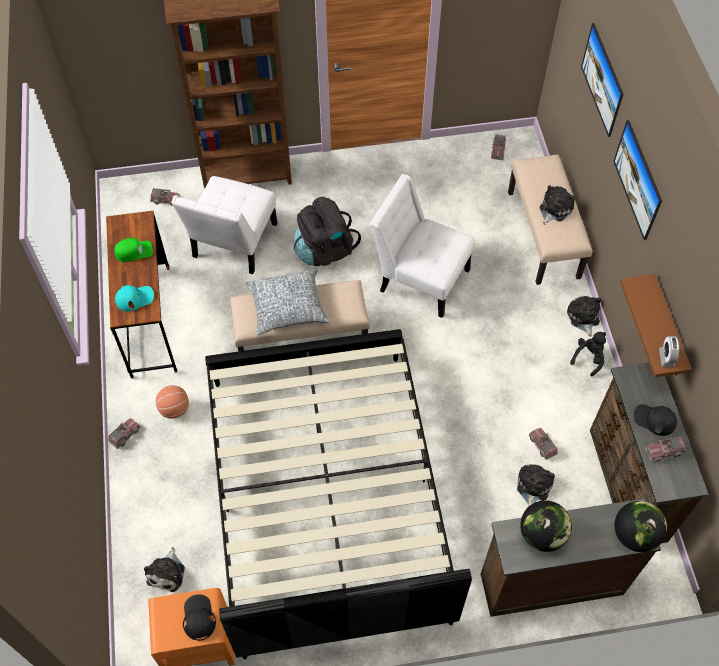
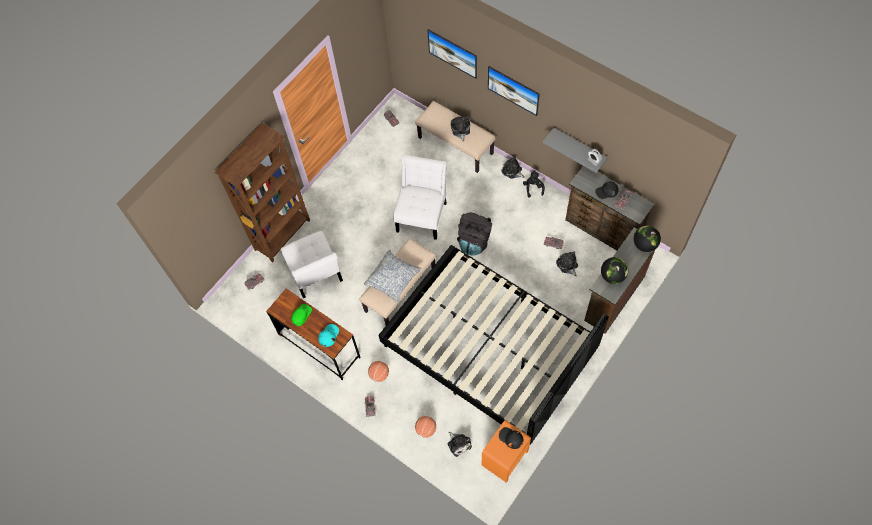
camera: 40 degrees left, 5 degrees up
(152, 519) = (426, 429): none -> basketball
(324, 250) = (363, 239): black backpack -> black backpack (474, 241)
(420, 277) = (422, 214): white chair -> white chair turned 120 degrees clockwise
(668, 329) = (579, 147): brown shelf -> grey shelf

